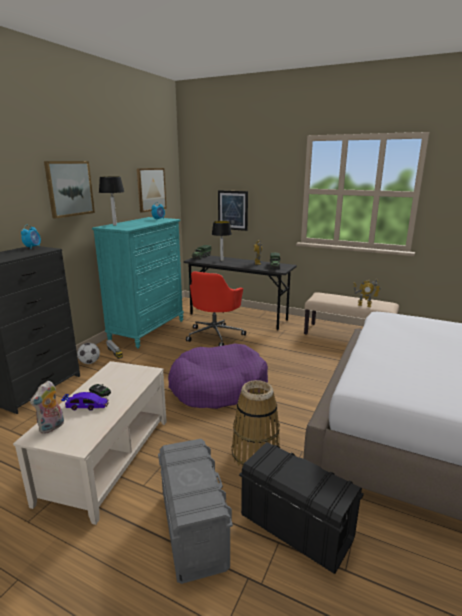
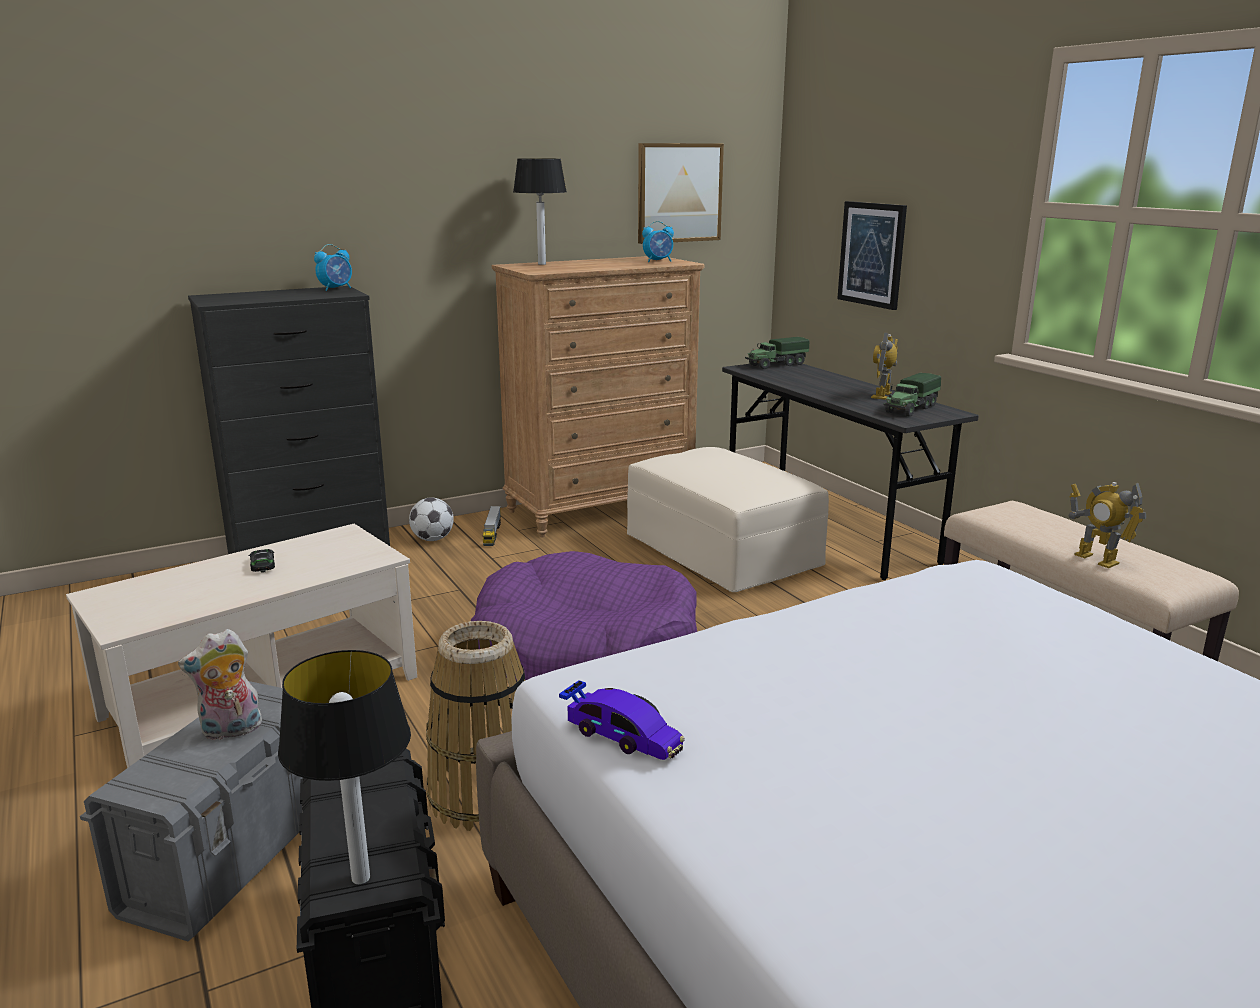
camera: 35 degrees right, 0 degrees up
(52, 427) = (132, 591): plush toy -> plush toy (230, 731)
(69, 188) = (449, 181): picture -> none
(86, 406) = (214, 578): toy car -> toy car (622, 736)
(147, 330) = (601, 509): turquoise dresser -> brown dresser
(215, 335) = (721, 552): red office chair -> beige ottoman
(222, 260) = (808, 377): table lamp -> table lamp (362, 877)

